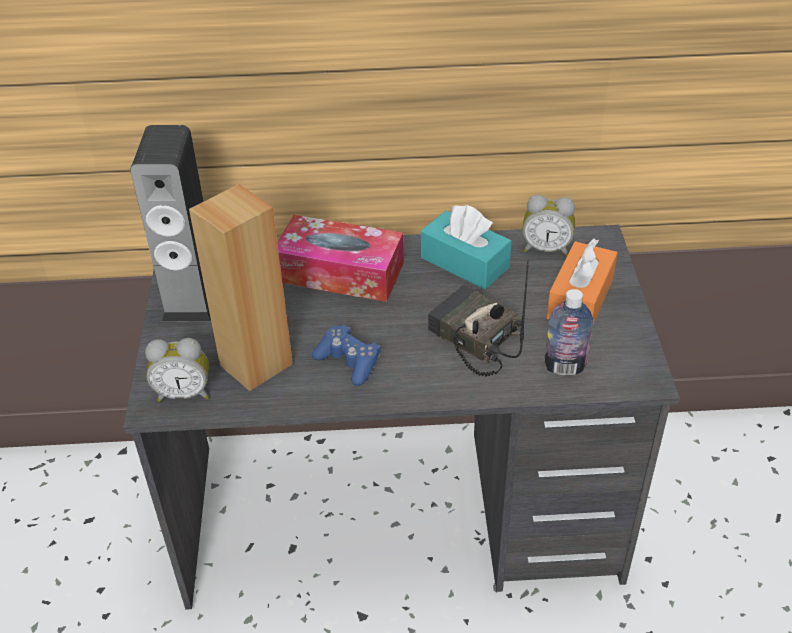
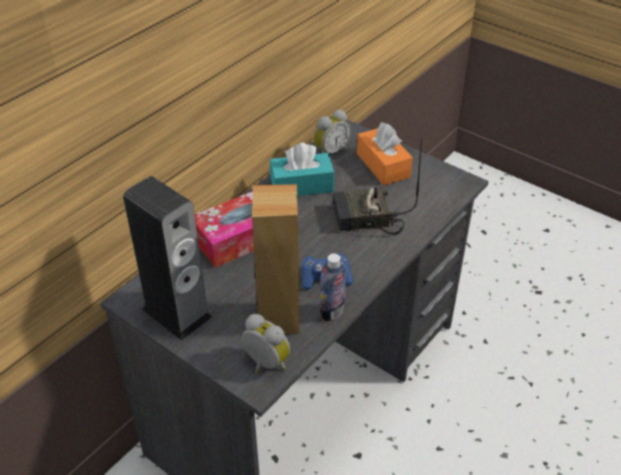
camera: 50 degrees left, 0 degrees up
(184, 393) = (264, 365): alarm clock -> alarm clock turned 90 degrees counterclockwise
(564, 367) = (426, 202): bottle -> bottle (332, 312)

